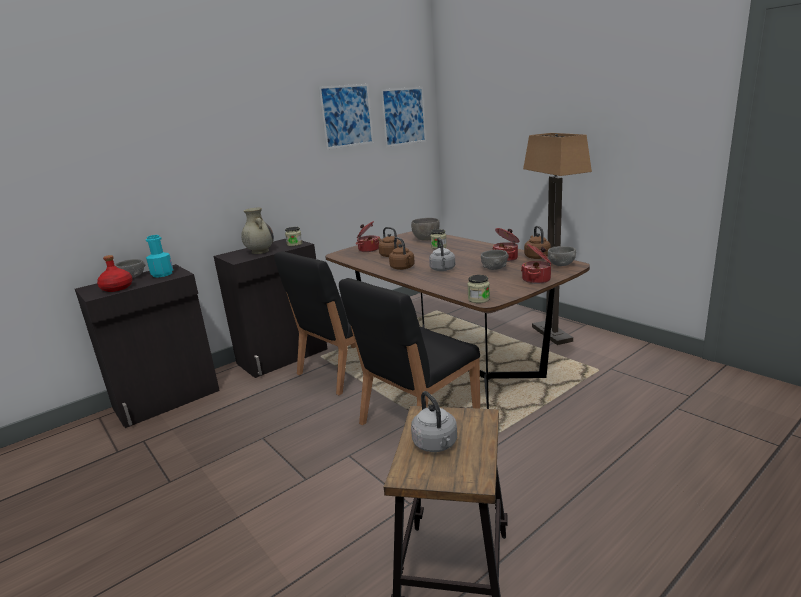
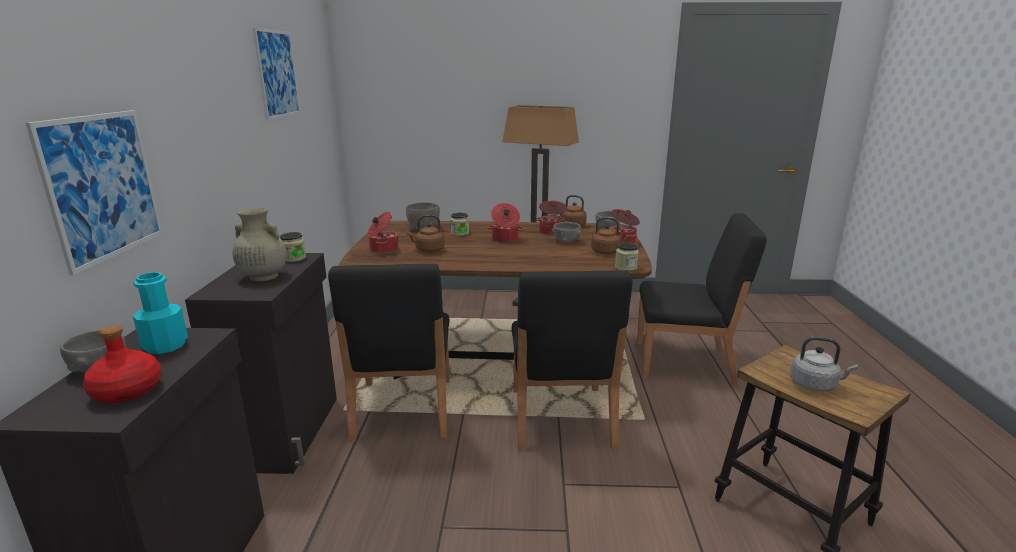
camera: 50 degrees left, 0 degrees up
(403, 116) = (315, 80): picture -> picture (103, 186)
(403, 268) = (481, 259): brown kettle -> brown kettle (607, 252)
(442, 269) = (525, 252): grey kettle -> none
(455, 258) = (505, 239): none -> cooking pot
(600, 429) = (685, 363): none -> black chair

